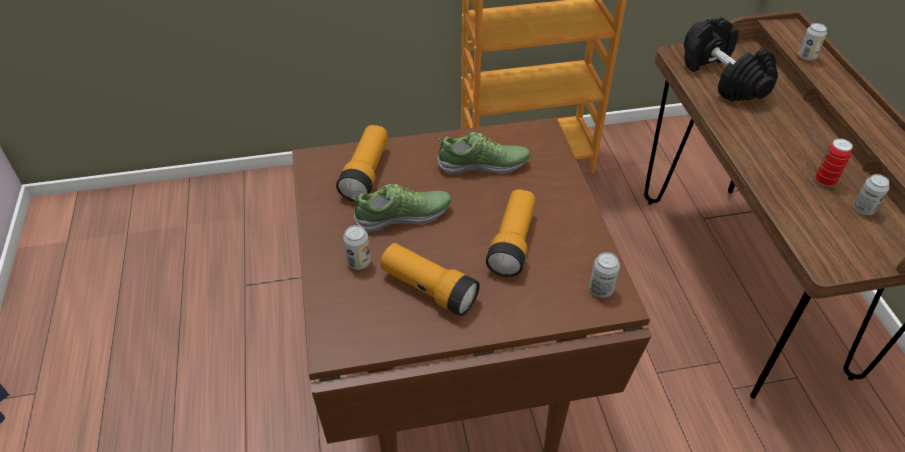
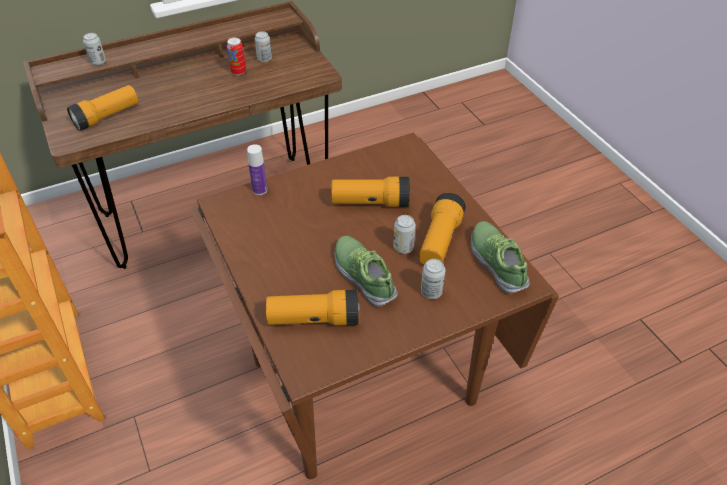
camera: 105 degrees left, 0 degrees up
(483, 165) = (278, 235): shoe -> shoe (497, 262)
(557, 160) = (260, 190): none -> bottle
(601, 289) = (398, 153): can -> can (403, 247)
(722, 77) = (107, 117): black dumbbell -> flashlight

